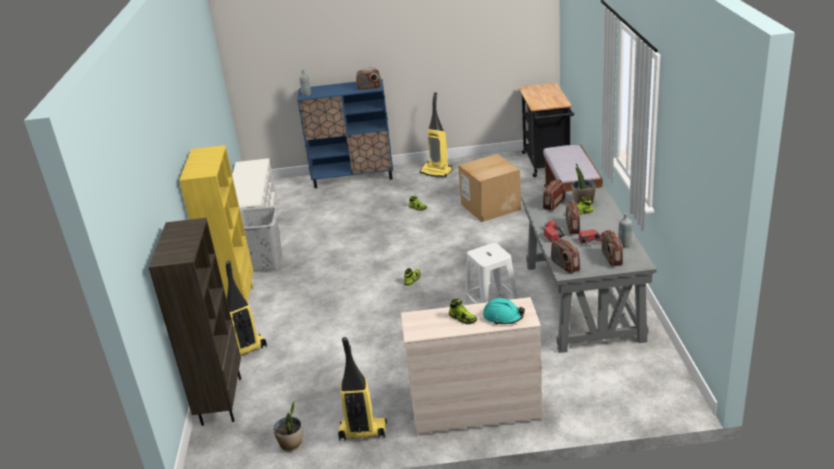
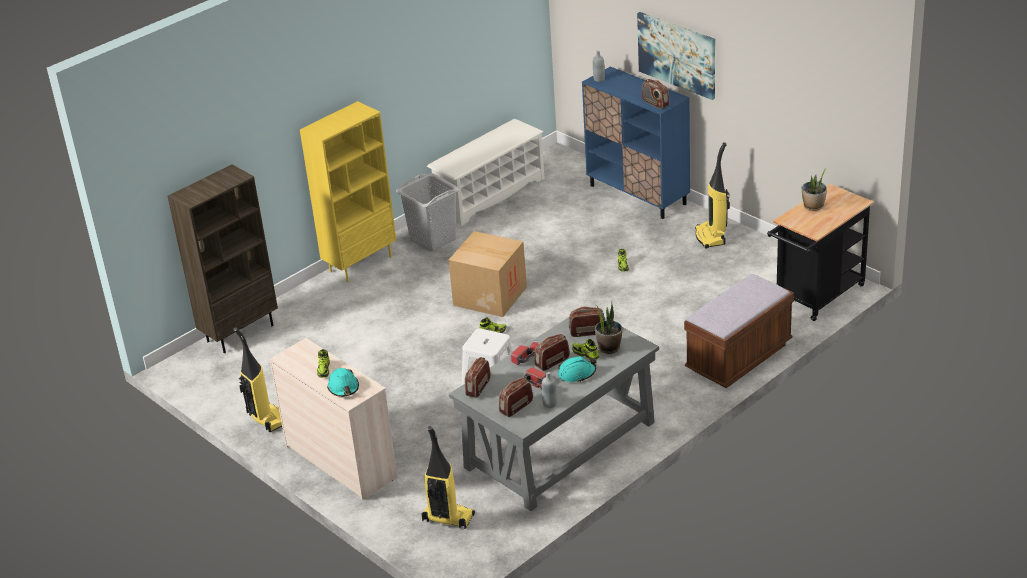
camera: 50 degrees right, 5 degrees up
(245, 350) = (307, 306): vacuum cleaner -> vacuum cleaner (447, 518)
(291, 444) = (224, 394): potted plant -> potted plant (813, 206)
(363, 49) = (677, 54): none -> picture
(490, 207) = (676, 307): cardboard box -> cardboard box (490, 296)
(600, 223) = (577, 374): none -> turquoise hard hat

